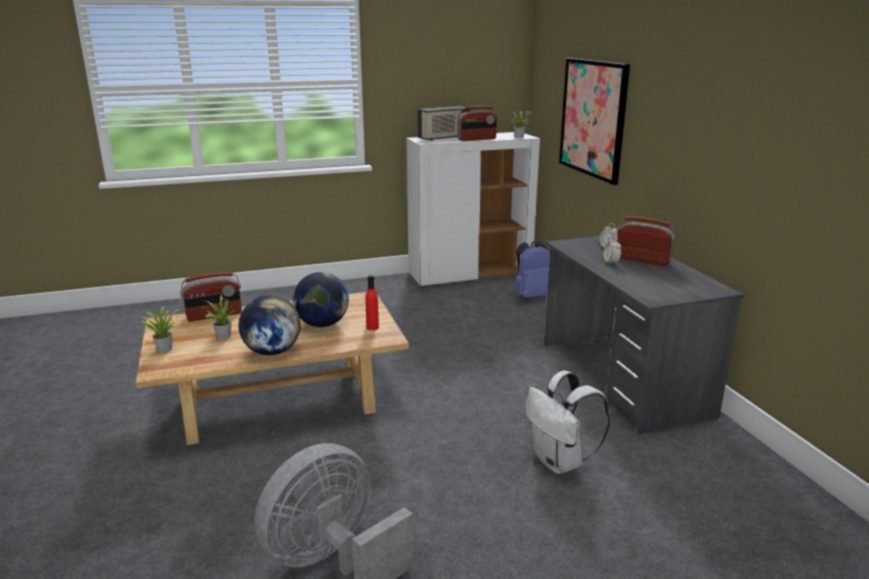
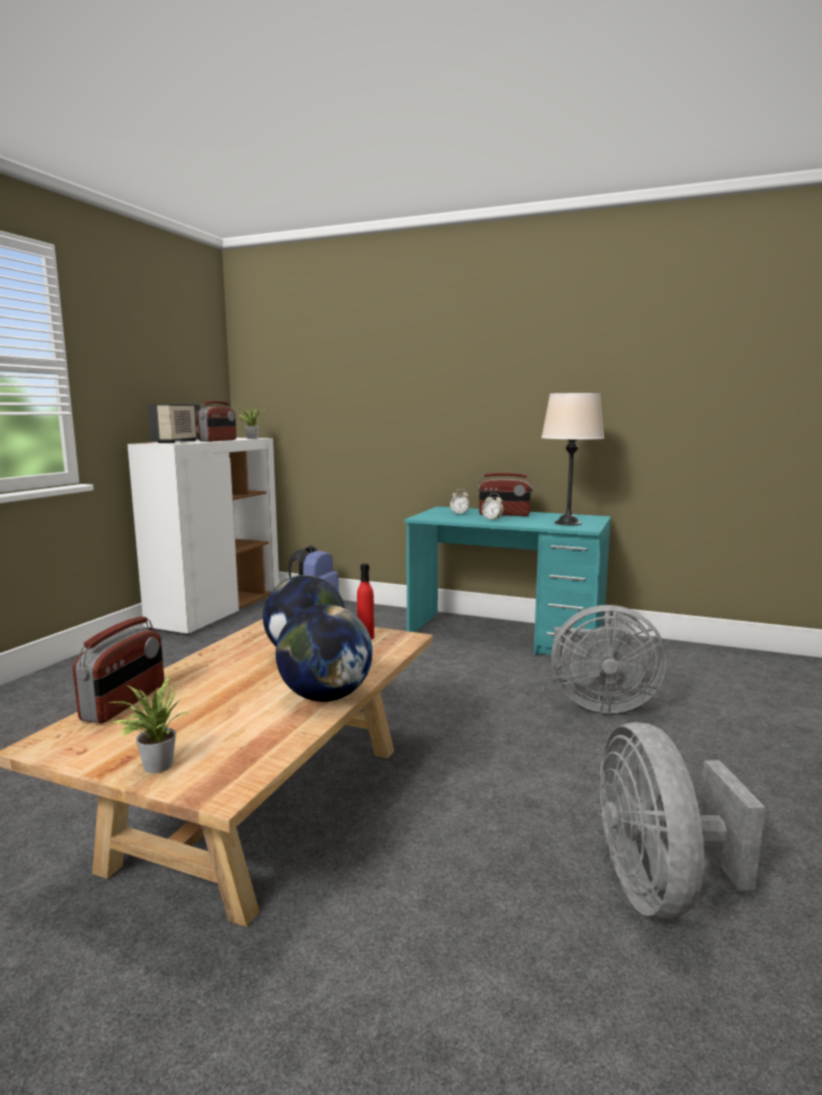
camera: 50 degrees left, 10 degrees down
(221, 337) = (210, 715): potted plant -> none
(560, 462) = (598, 704): white backpack -> grey fan
(593, 118) = (360, 404): picture -> none
(622, 378) = (505, 636): grey desk -> turquoise desk
(642, 260) = (504, 514): radio -> radio turned 150 degrees counterclockwise
(661, 288) = (567, 523): none -> beige table lamp

